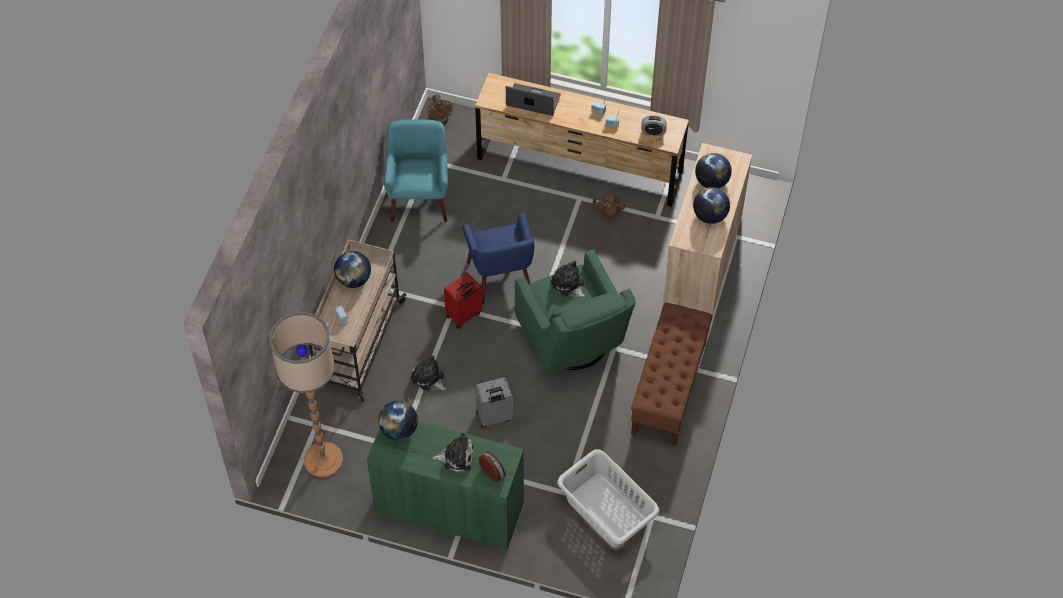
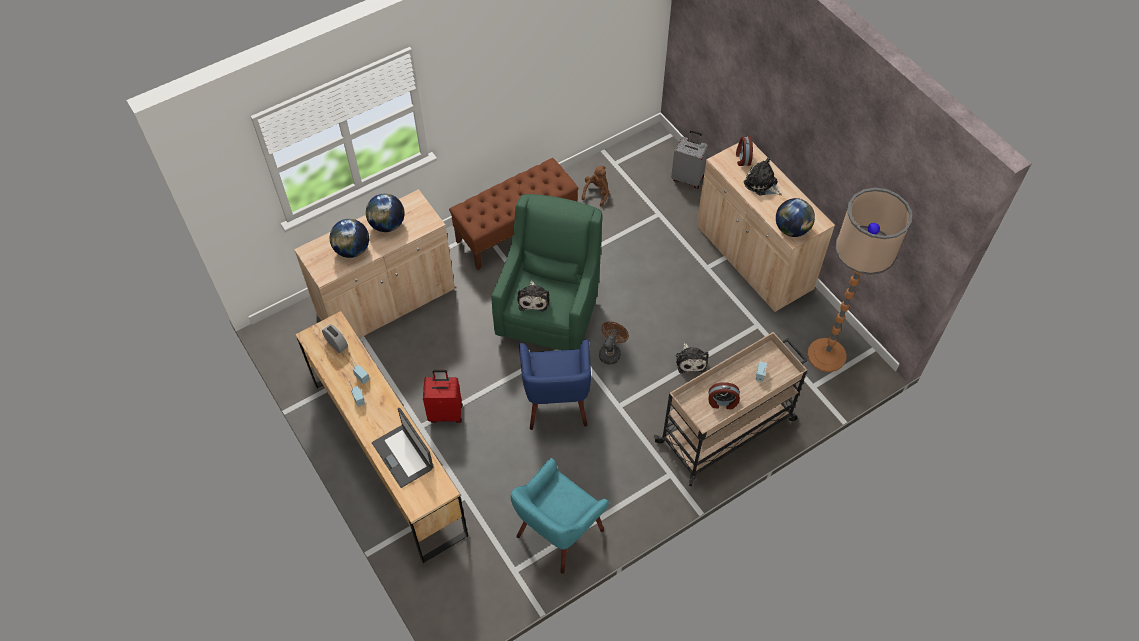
camera: 140 degrees left, 0 degrees up
(354, 279) = (722, 402): globe -> alarm clock
(439, 121) = (463, 609): brown fan -> brown fan (611, 352)
(449, 508) = (753, 258): green cabinet -> beige cabinet
(464, 315) = (616, 392): red suitcase -> red suitcase (446, 413)
(494, 417) = (664, 297): grey suitcase -> grey suitcase (688, 178)
(500, 278) = (556, 403): blue armchair -> blue armchair turned 150 degrees clockwise
(606, 511) = (642, 185): grey laundry basket -> none
(609, 211) = (410, 396): brown plush toy -> brown plush toy (596, 192)

